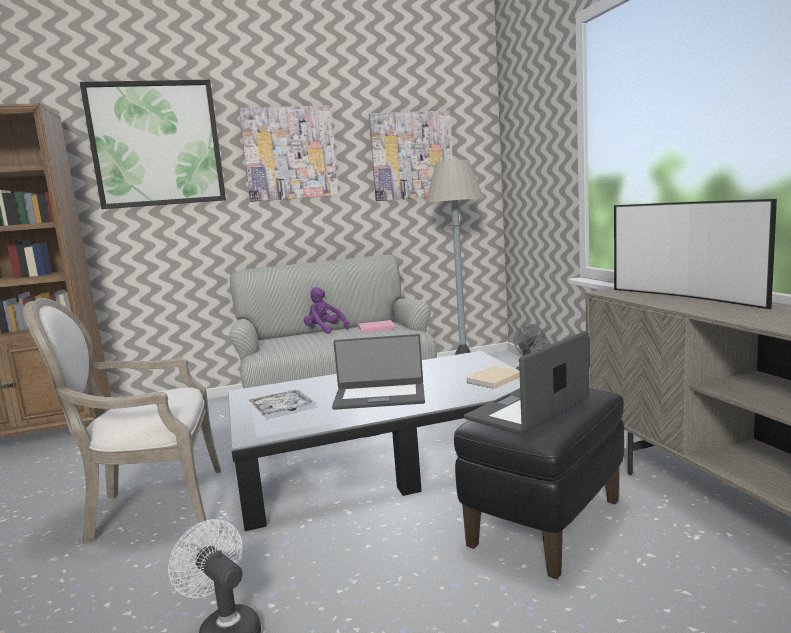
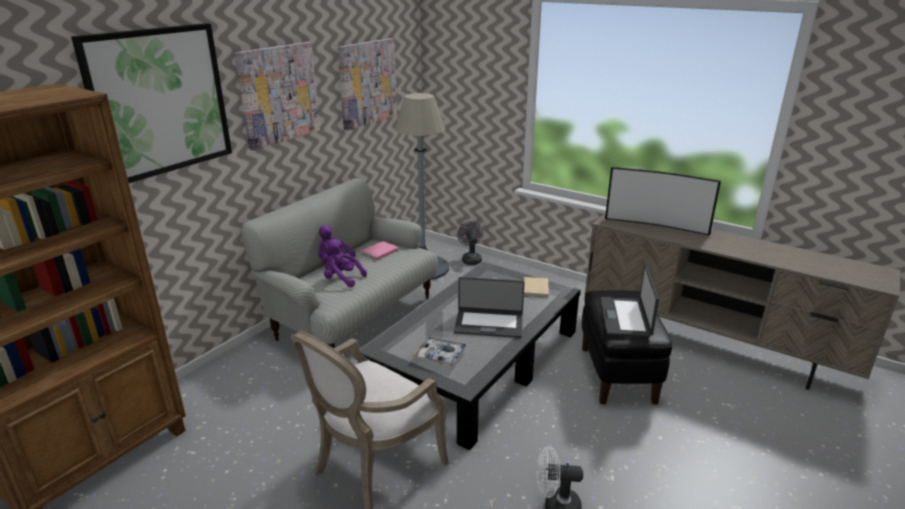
camera: 40 degrees left, 15 degrees up
(306, 340) = (342, 279): none -> purple plush toy
(379, 396) = (489, 324): laptop -> laptop turned 45 degrees clockwise

